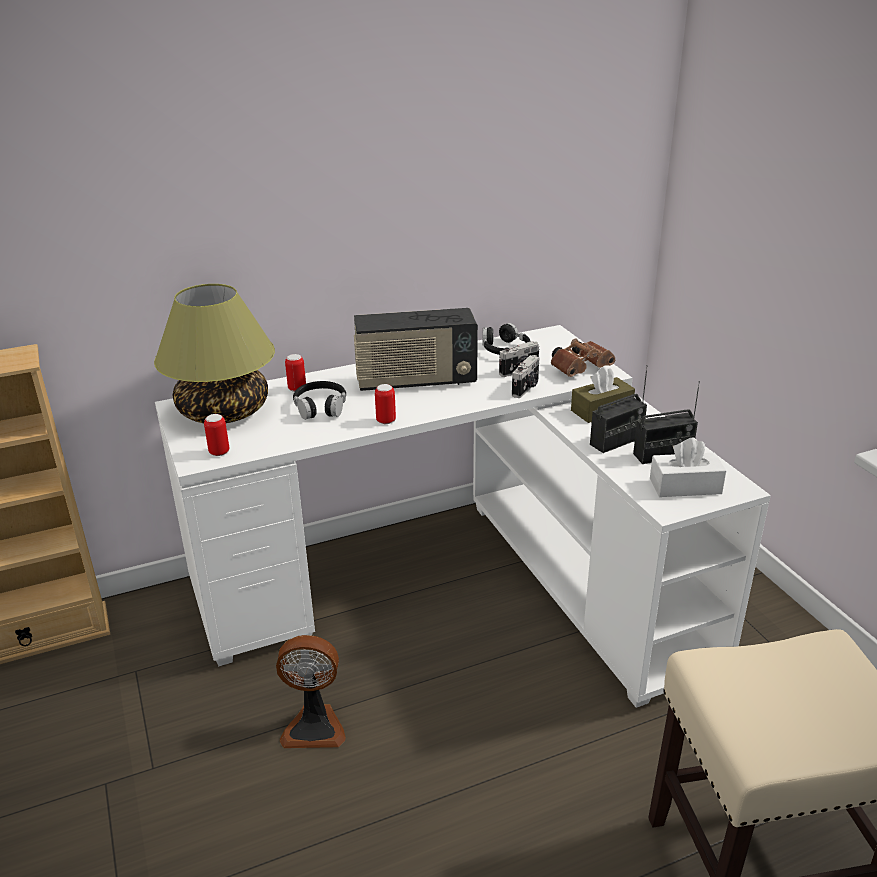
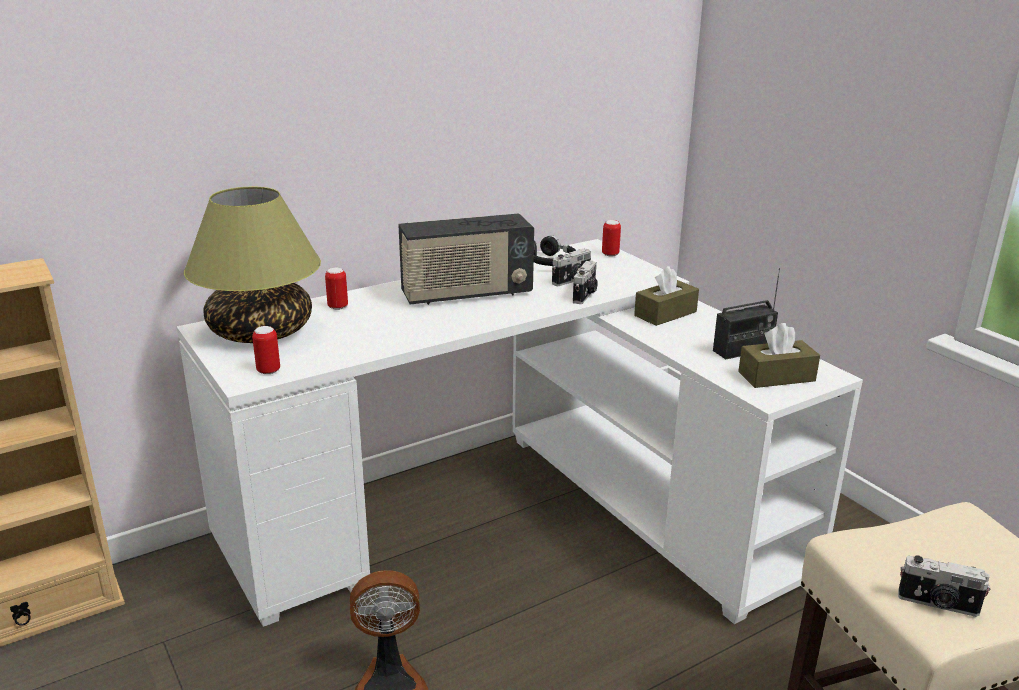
camera: 10 degrees left, 5 degrees down
(320, 407) = (370, 322): black headphones -> none
(386, 421) = (447, 331): can -> can (610, 254)
(581, 368) = (635, 275): brown binoculars -> none
(616, 441) = (691, 340): radio -> none
(685, 486) = (776, 376): white tissue box -> brown tissue box
(768, 732) = (938, 604): none -> camera

